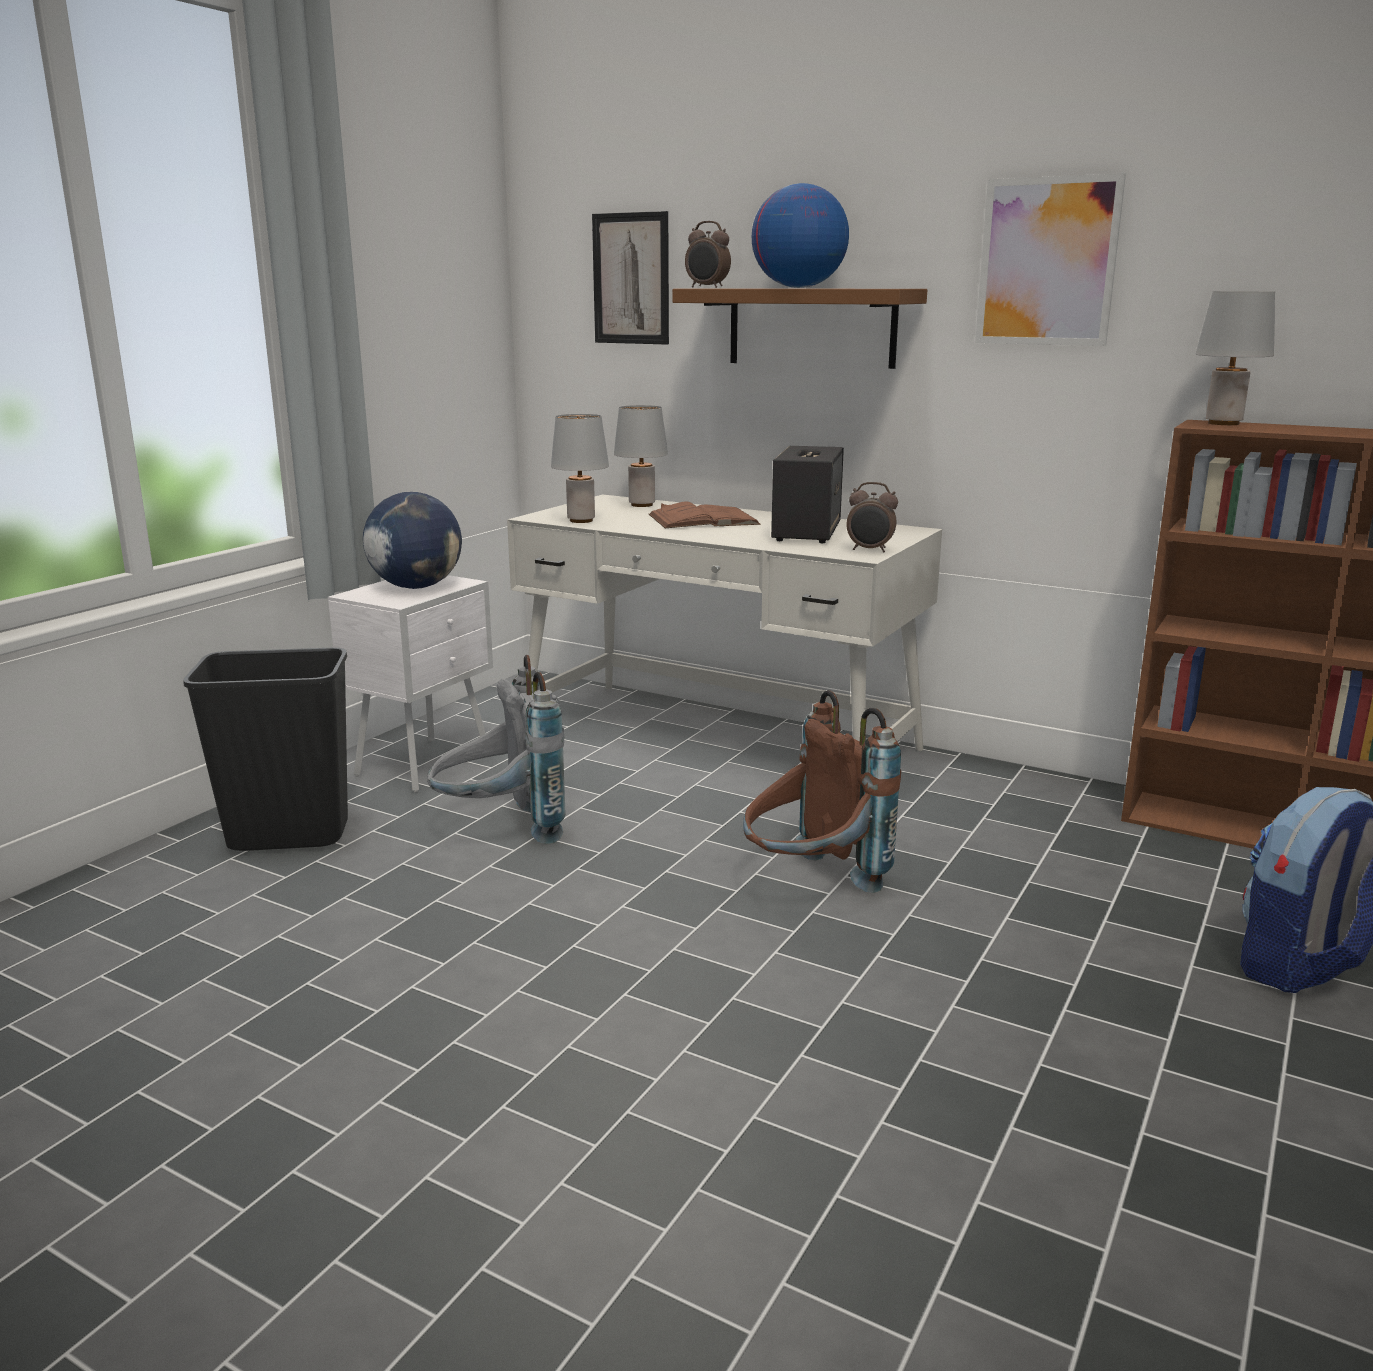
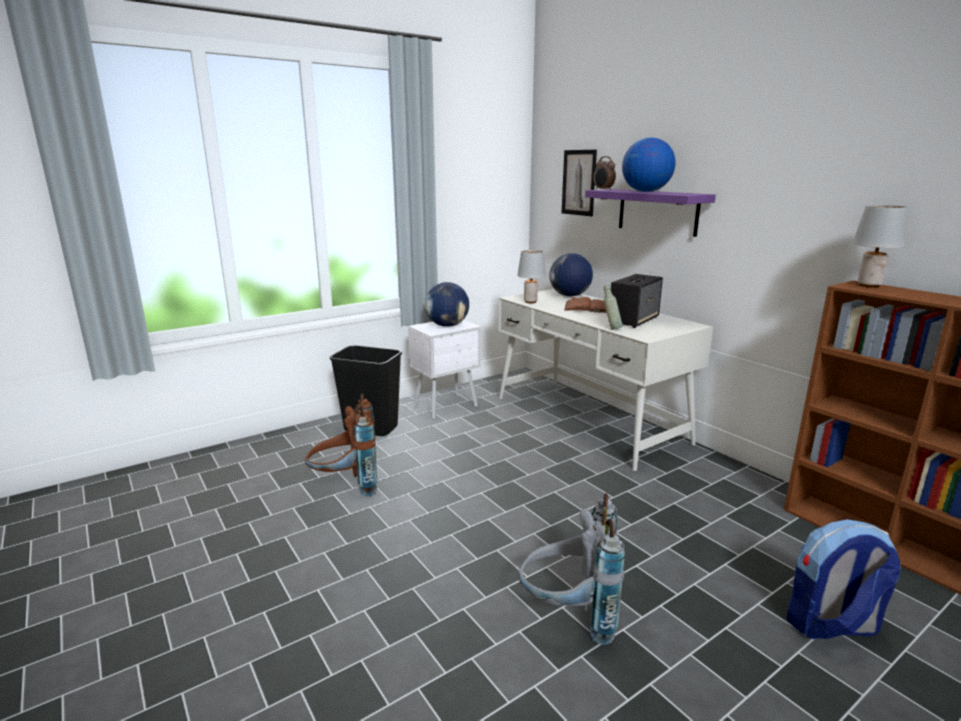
camera: 25 degrees right, 0 degrees up
(501, 830) = (455, 444): grey backpack -> grey backpack (569, 616)
(641, 505) = (569, 296): grey table lamp -> globe
(787, 548) = (611, 329): none -> grey bottle
(811, 327) = (657, 212): brown shelf -> purple shelf
(811, 885) = (577, 504): brown backpack -> brown backpack (346, 486)
(870, 550) = (654, 335): alarm clock -> none
(1047, 262) = (780, 182): picture -> none

